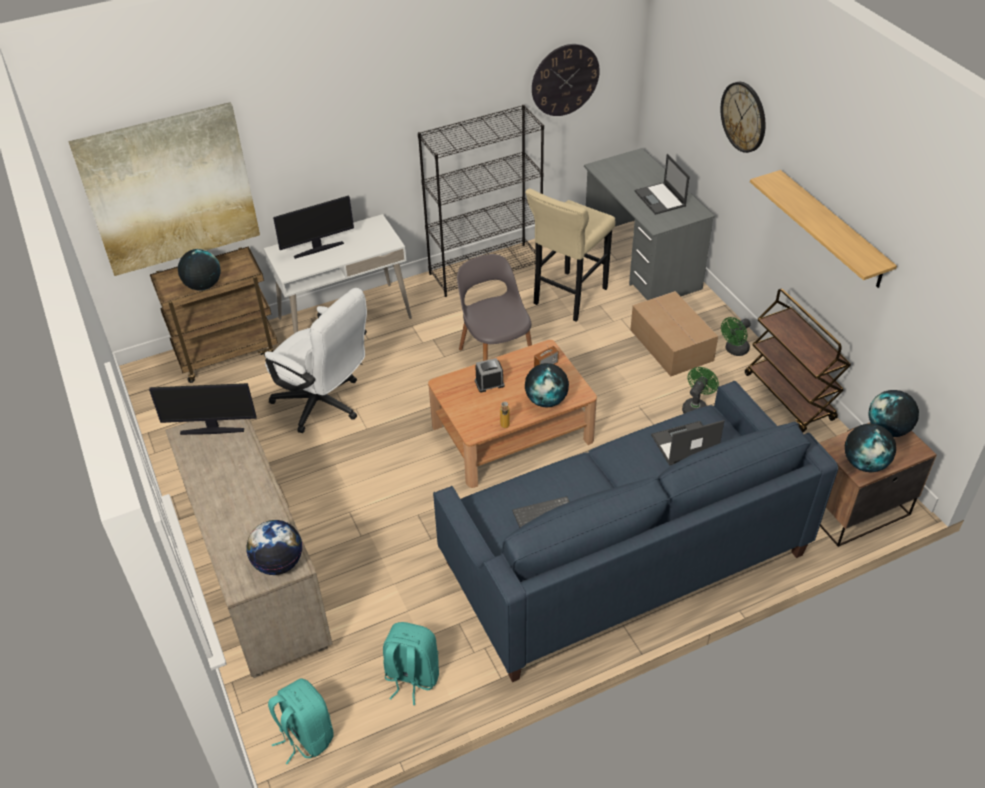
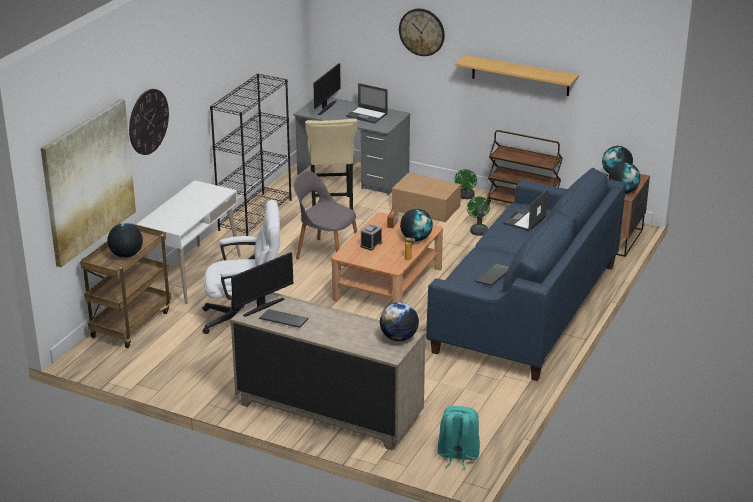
camera: 40 degrees left, 15 degrees down
(206, 461) = (283, 320): none -> keyboard
(318, 249) = (178, 211): monitor -> monitor (326, 107)
(411, 677) = (481, 405): turquoise backpack -> none
(565, 80) = (272, 50): wall clock -> wall clock (148, 121)

